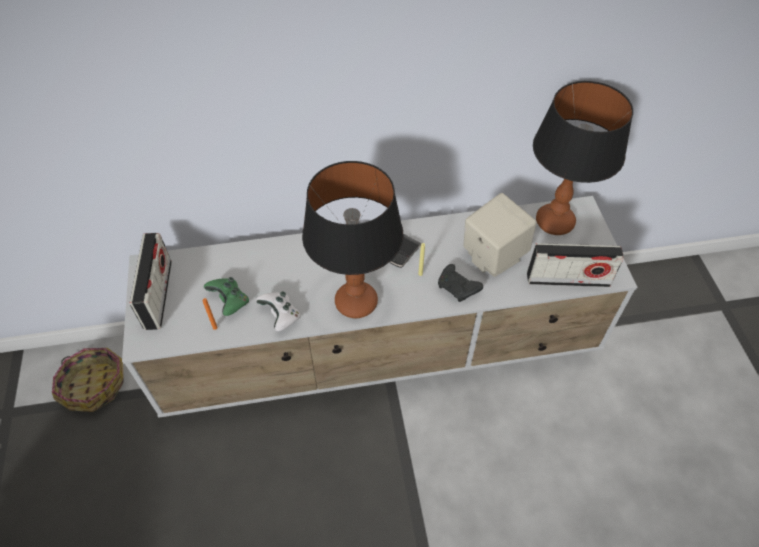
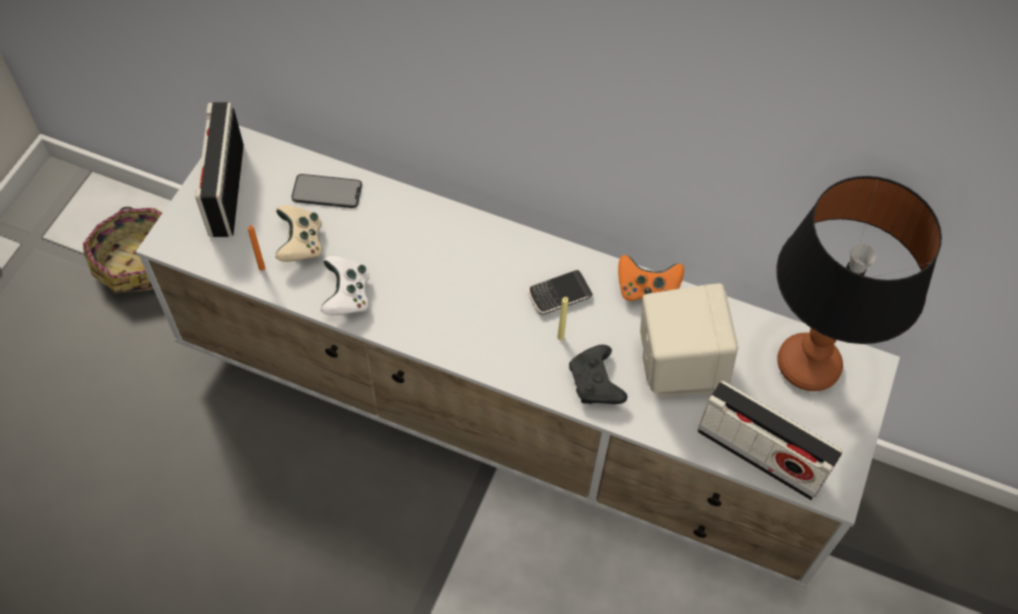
camera: 30 degrees right, 5 degrees up
(158, 294) = (226, 190): radio -> radio turned 150 degrees clockwise
(224, 264) = (327, 191): none -> phone
(230, 302) = (300, 244): green game controller -> beige game controller
(355, 302) = (449, 329): table lamp -> none
(446, 226) = (646, 290): none -> orange game controller

